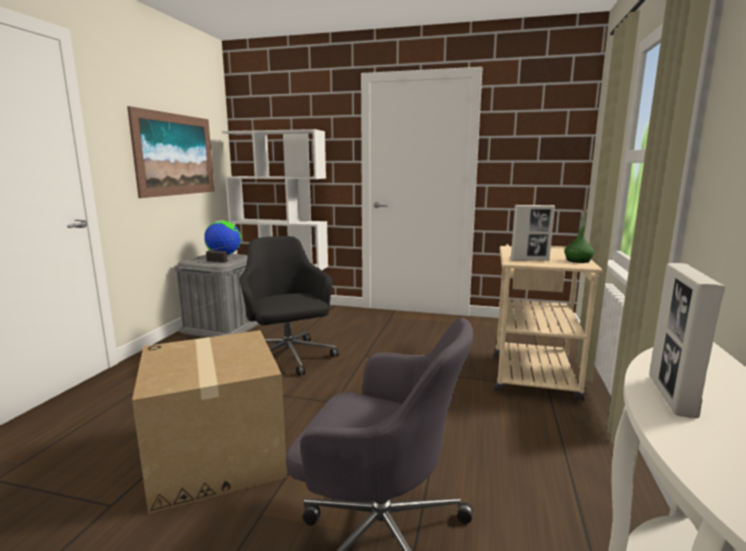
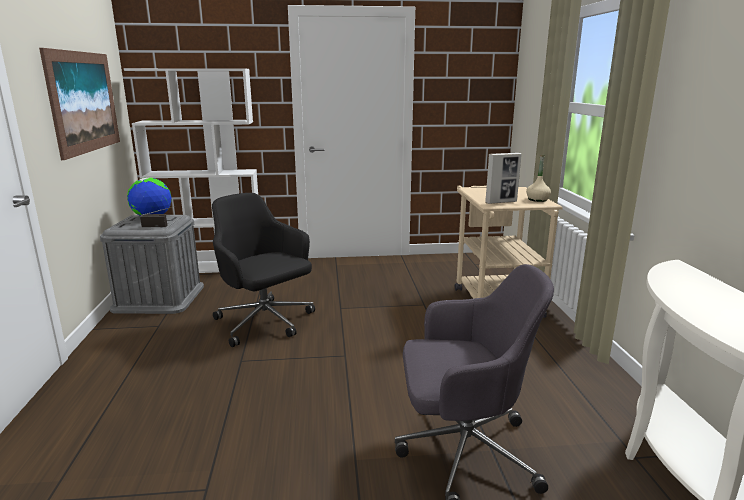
camera: 20 degrees left, 5 degrees up
(217, 456) = (273, 424): cardboard box -> none
(577, 261) = (537, 199): green bottle -> beige bottle
(671, 396) = (689, 301): picture frame -> none

